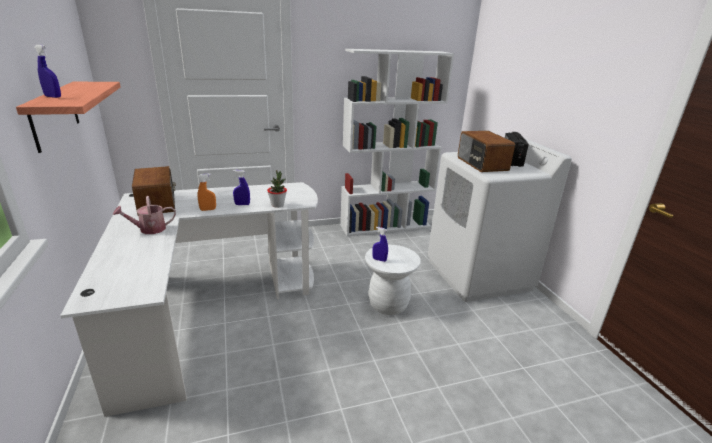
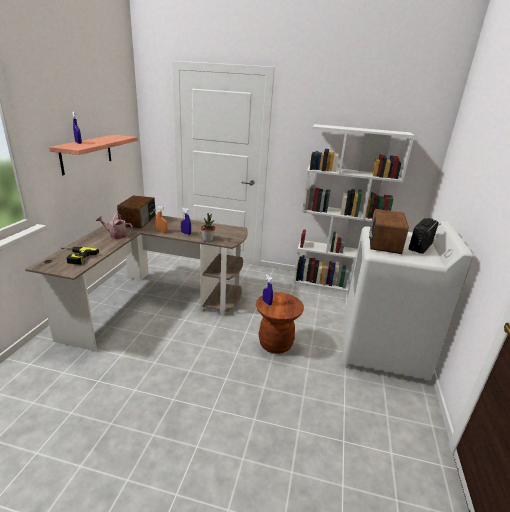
camera: 30 degrees right, 0 degrees up
(124, 274) = (74, 257): none -> power drill
(208, 308) = (154, 301): white desk -> brown desk
(388, 304) = (275, 344): white stool -> brown stool

